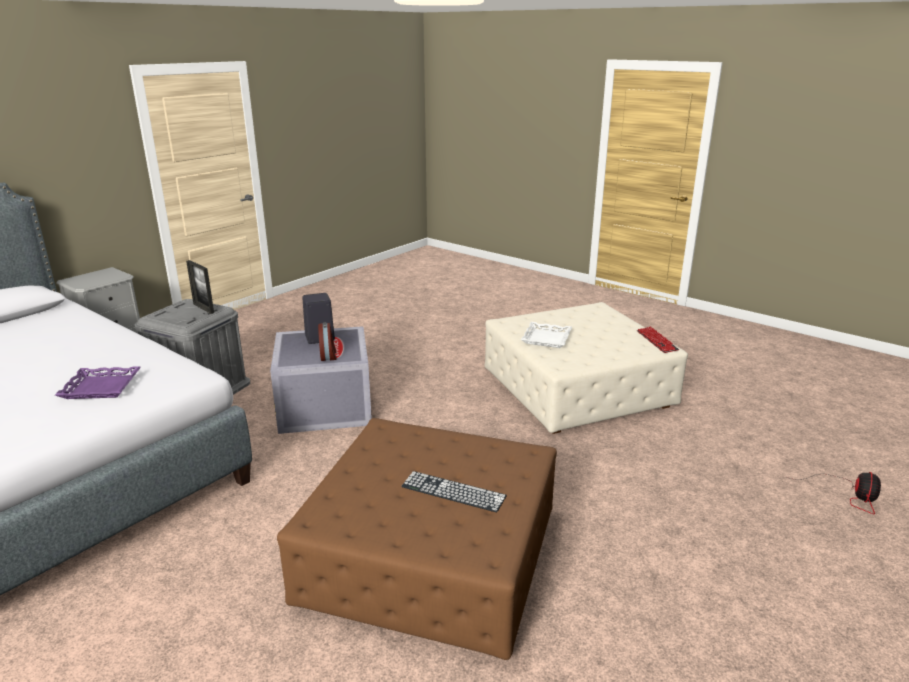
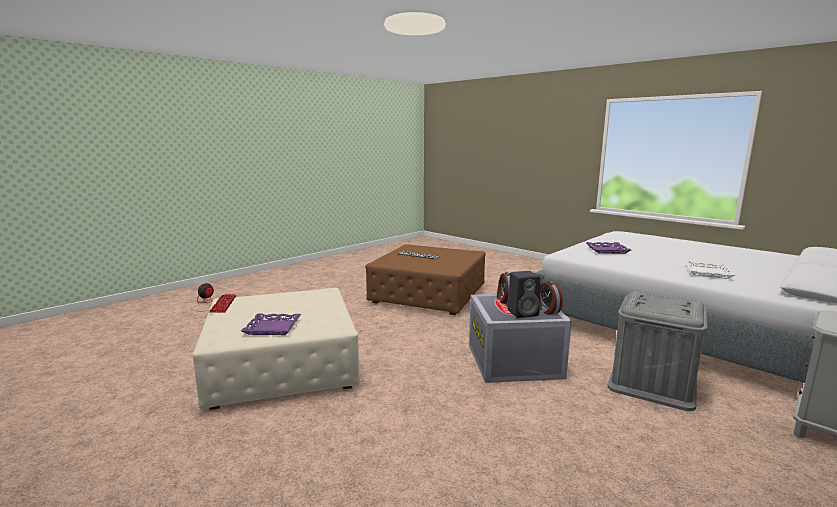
camera: 175 degrees left, 10 degrees down
(203, 308) = (653, 307): picture frame -> none
(290, 342) = (547, 310): none -> alarm clock
(547, 339) = (315, 310): white tray -> white tray (707, 272)
(566, 319) = (273, 327): none -> purple tray

